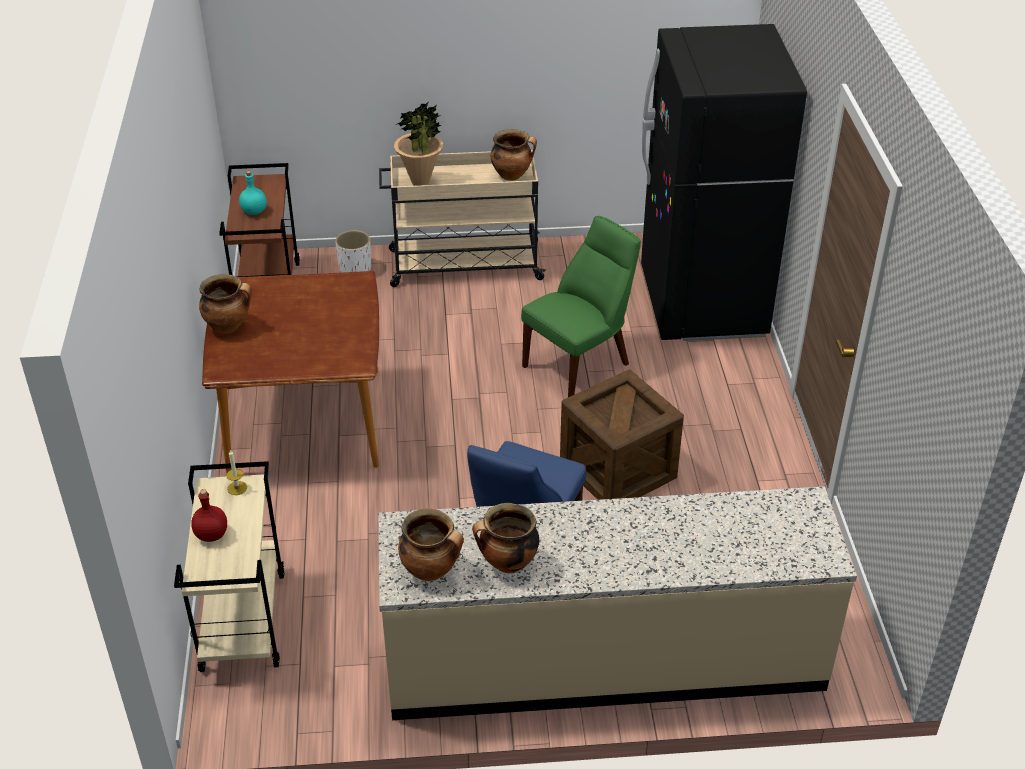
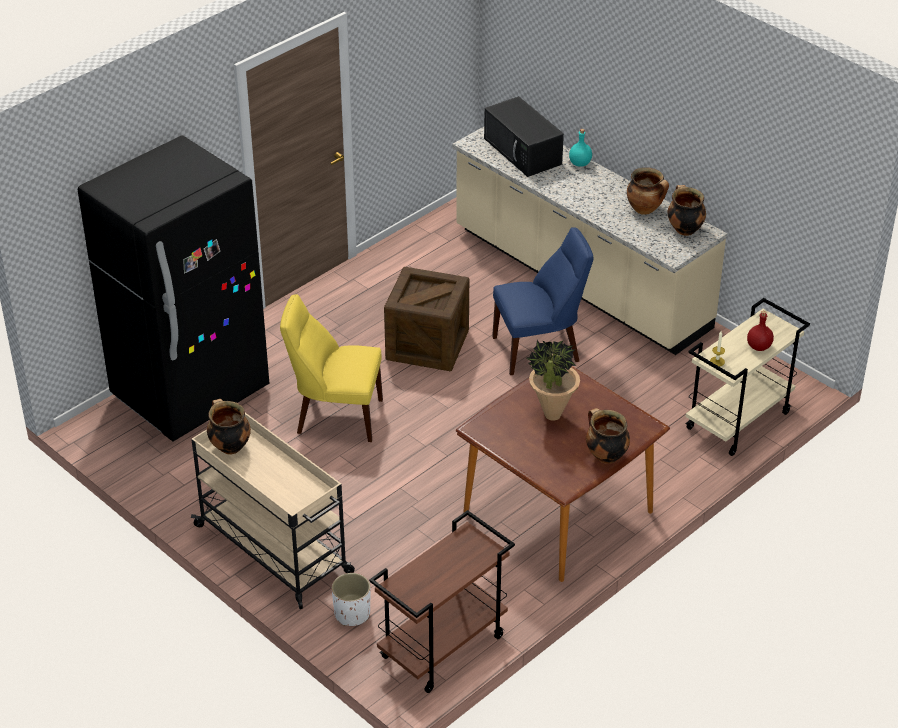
camera: 130 degrees left, 0 degrees up
(253, 211) = (452, 564): turquoise bottle -> turquoise bottle (580, 163)
(420, 184) = (301, 490): potted plant -> potted plant (552, 415)
(580, 363) = (335, 416): green chair -> yellow chair
(745, 536) = (523, 152): none -> black microwave

